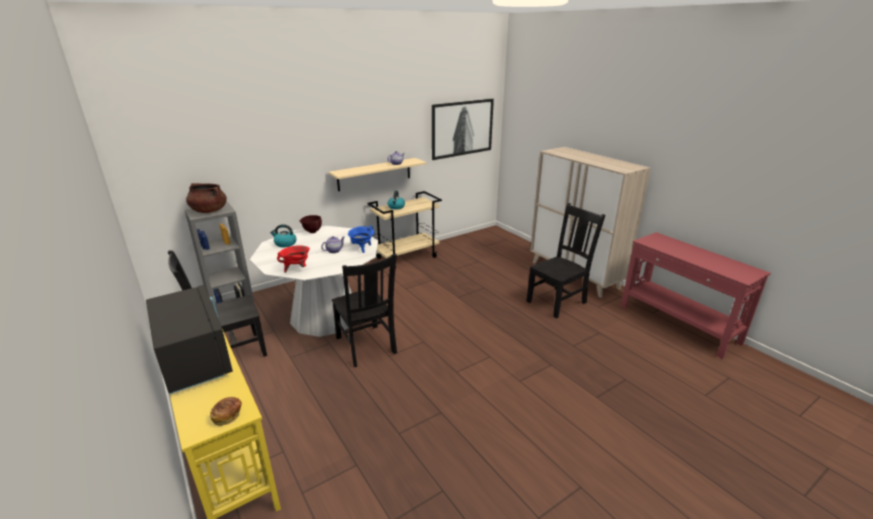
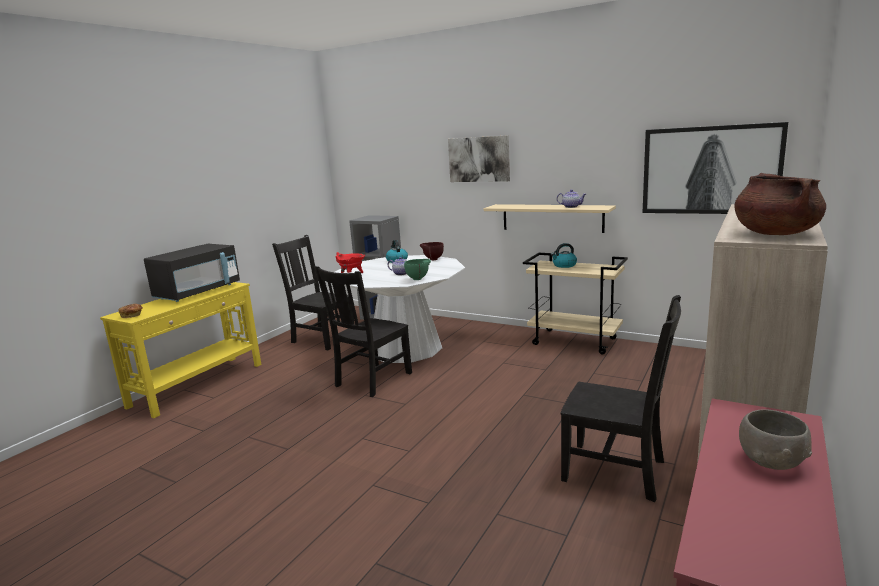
camera: 65 degrees right, 10 degrees down
(209, 211) = (372, 218): brown cooking pot -> brown cooking pot (775, 233)
(311, 134) = (479, 159): none -> picture
(362, 248) = (418, 279): blue cooking pot -> green bowl
(686, 250) = (772, 461): none -> grey bowl

